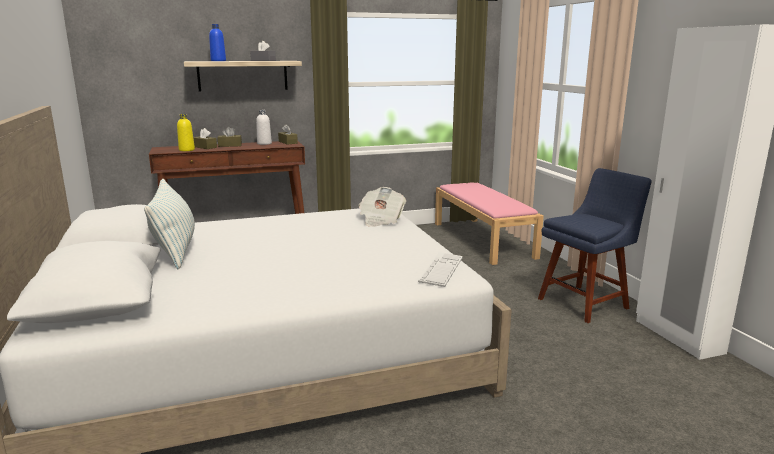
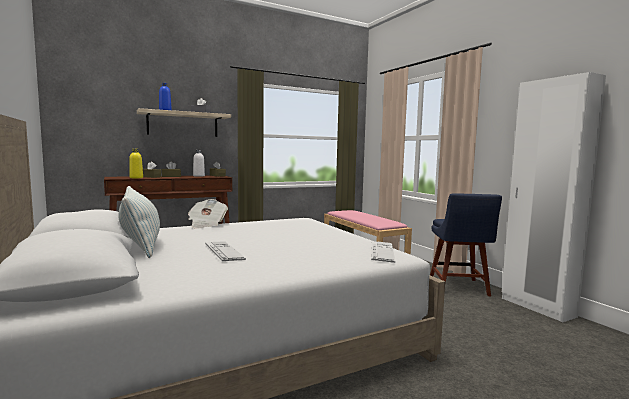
camera: 10 degrees left, 10 degrees down
(259, 263) = (224, 251): none -> keyboard
(381, 220) = (308, 224): newspaper -> newspaper (206, 224)
(585, 302) = (459, 288): blue chair -> blue chair turned 135 degrees clockwise

